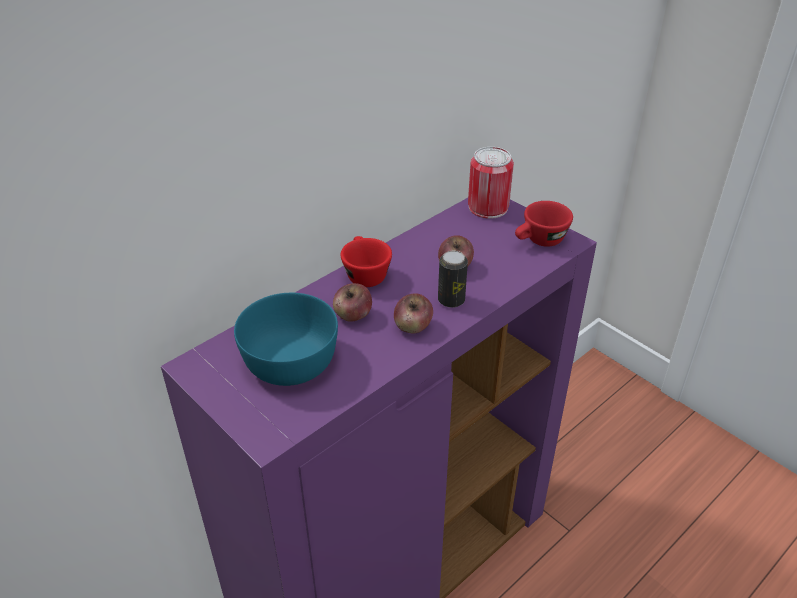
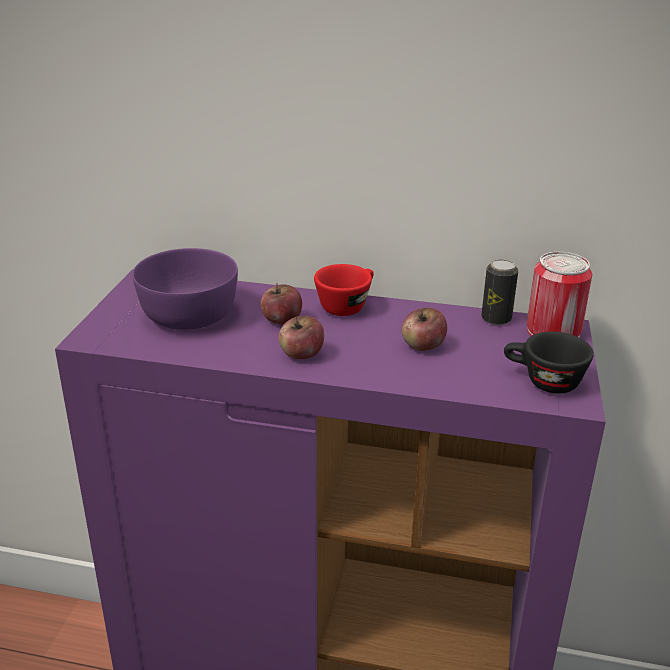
camera: 55 degrees right, 10 degrees down
(290, 363) = (187, 315): turquoise bowl -> purple bowl
(451, 300) = (367, 361): can -> can (496, 319)
(539, 241) = (543, 381): red cup -> black cup

